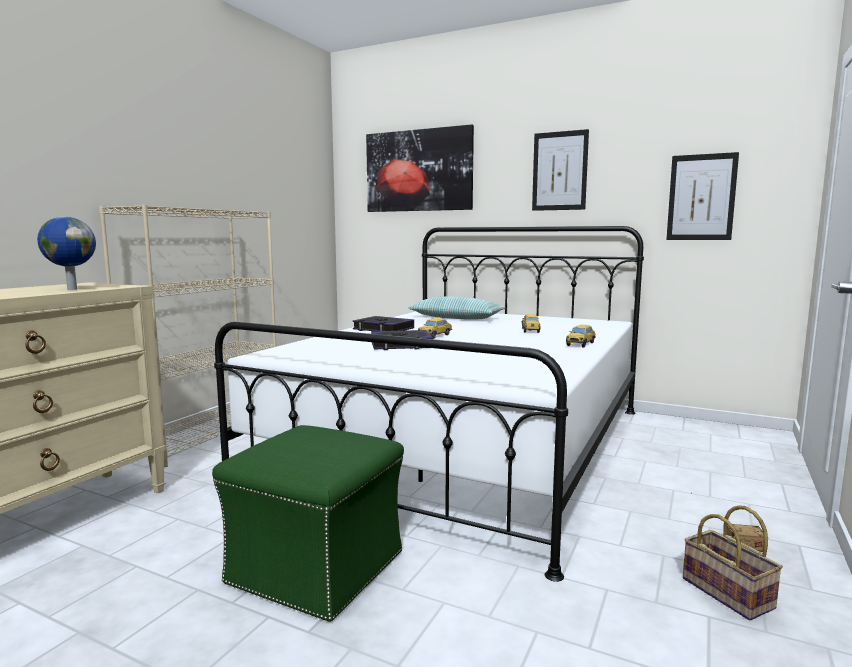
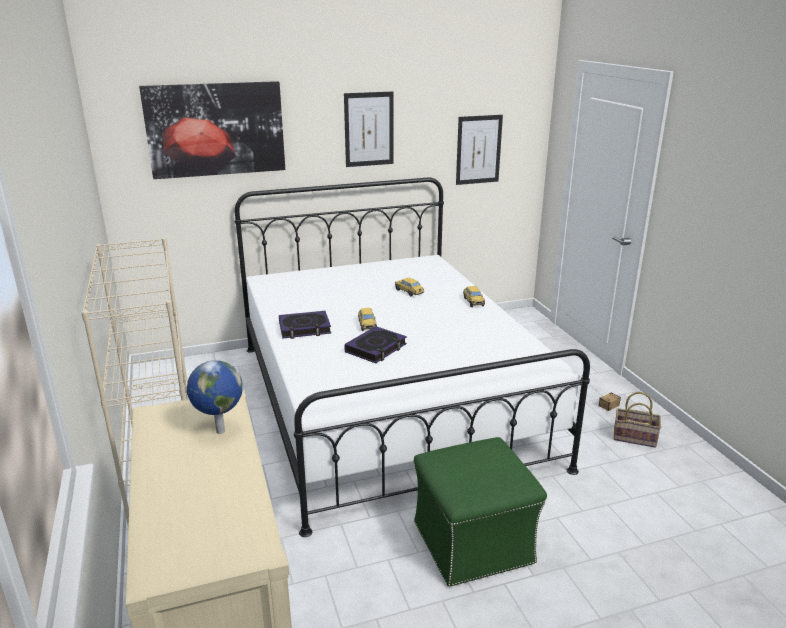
camera: 45 degrees left, 15 degrees up
(456, 318) = (315, 287): pillow -> none

